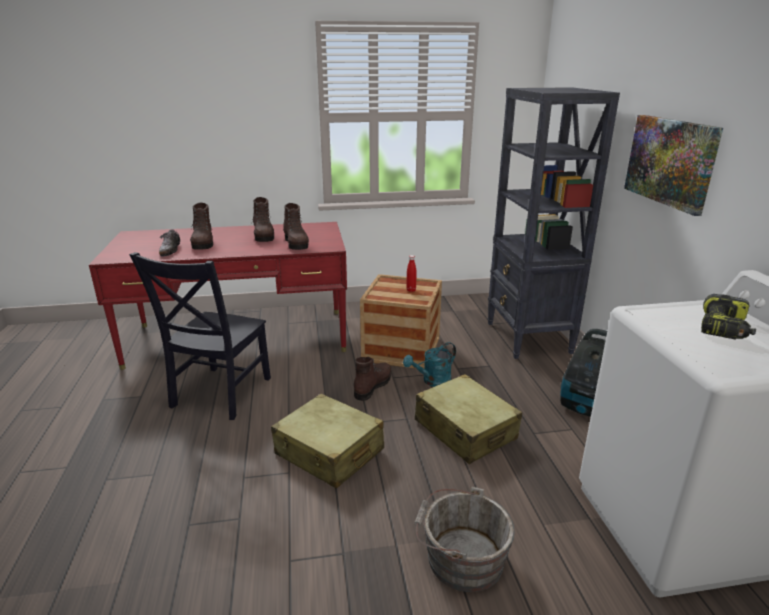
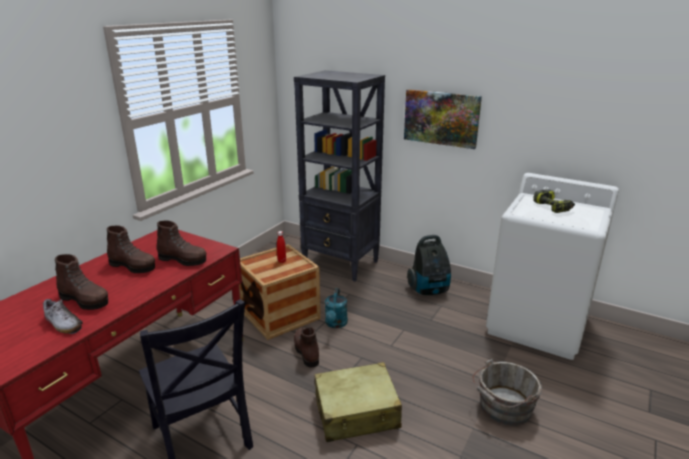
camera: 50 degrees left, 0 degrees up
(465, 430) = (400, 341): beige suitcase -> none

